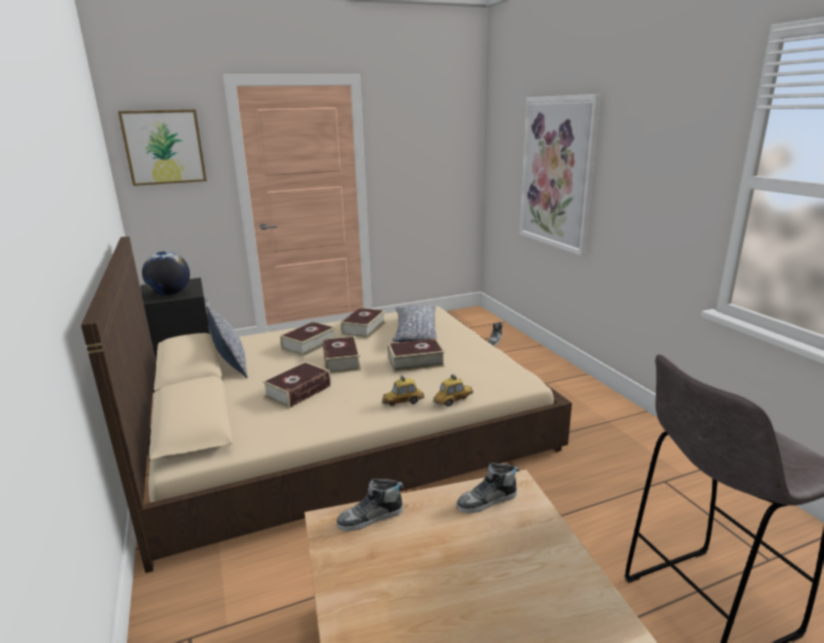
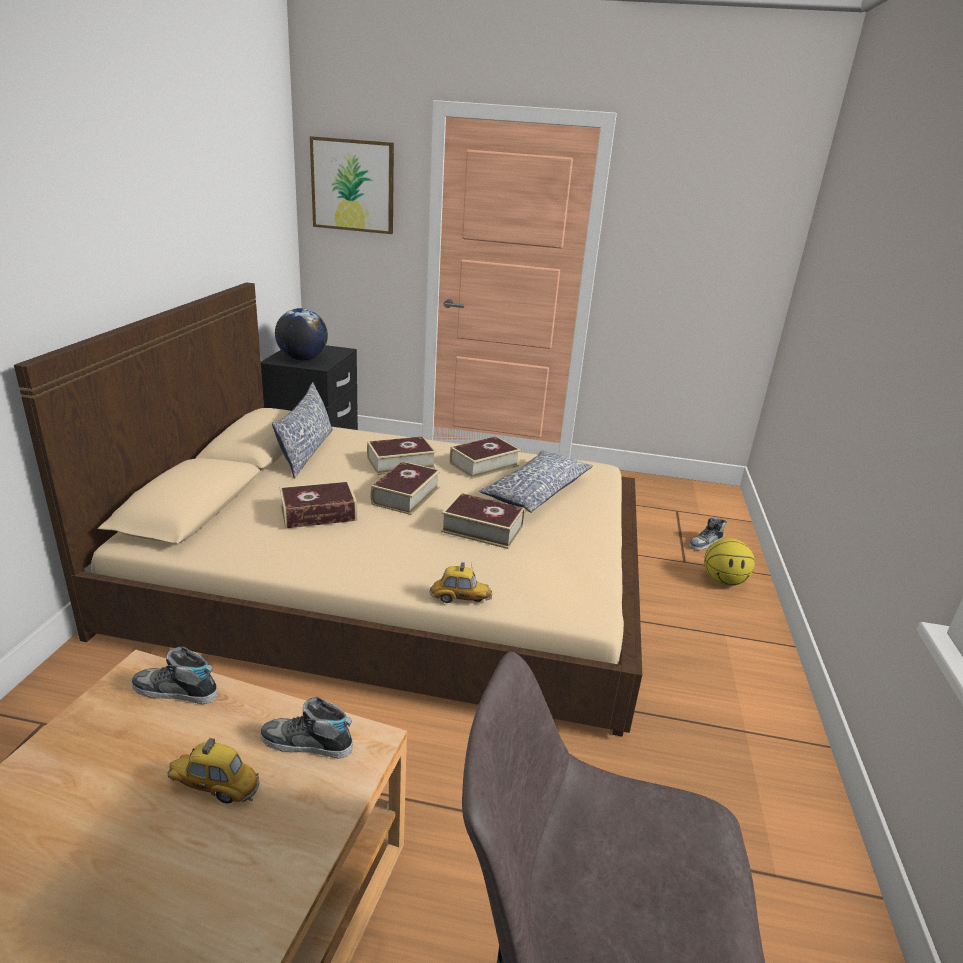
camera: 30 degrees right, 5 degrees up
(403, 402) = (402, 574): toy car -> toy car (214, 787)
(524, 356) = (724, 581): none -> basketball
(557, 173) = (853, 309): picture -> none

